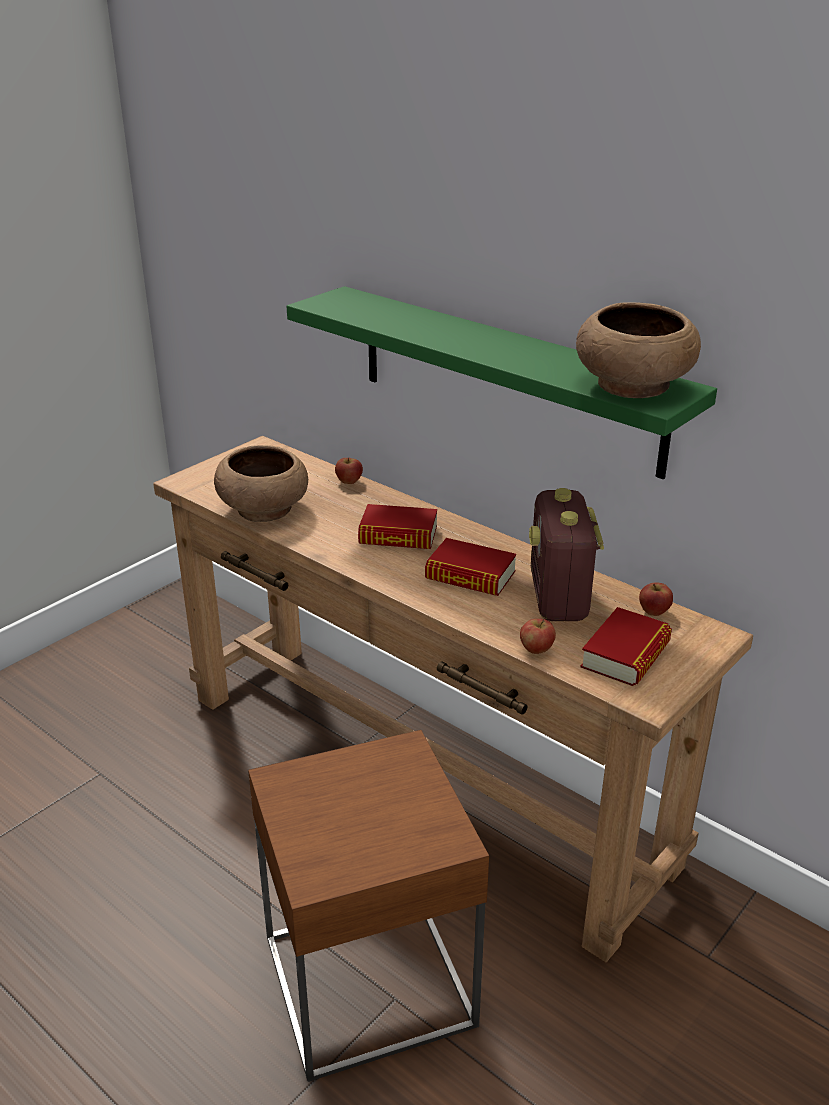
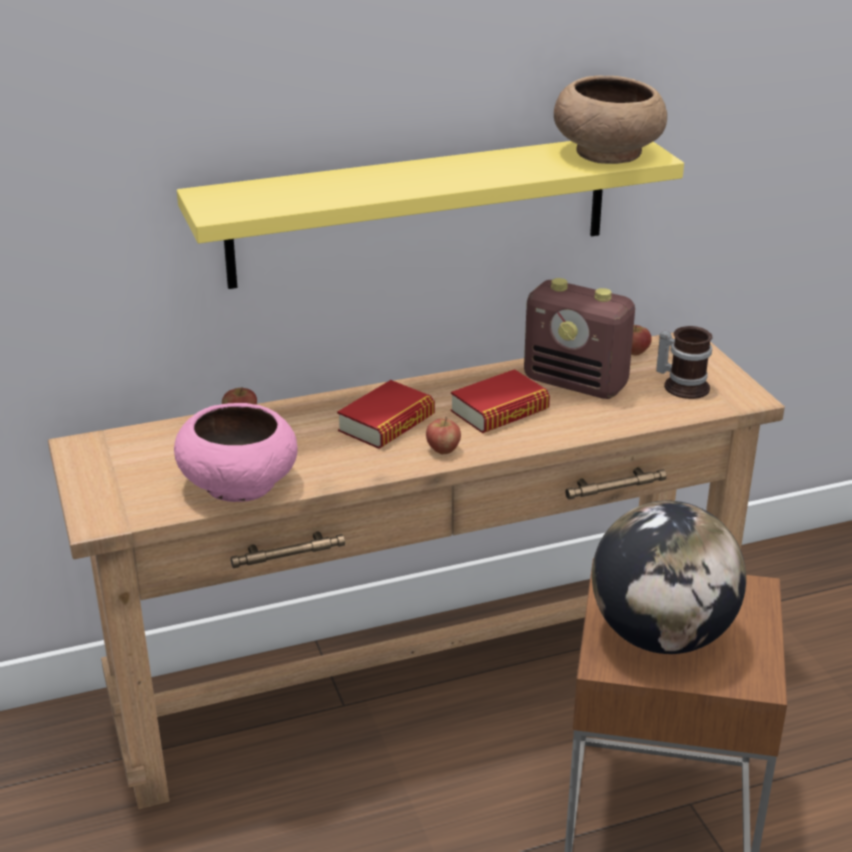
camera: 60 degrees left, 0 degrees up
(264, 509) = (239, 483): brown bowl -> pink bowl
(337, 800) = (661, 636): none -> globe
(506, 378) = (420, 210): green shelf -> yellow shelf
(536, 649) = (644, 419): apple -> apple (443, 450)
(625, 655) = (683, 385): book -> mug

